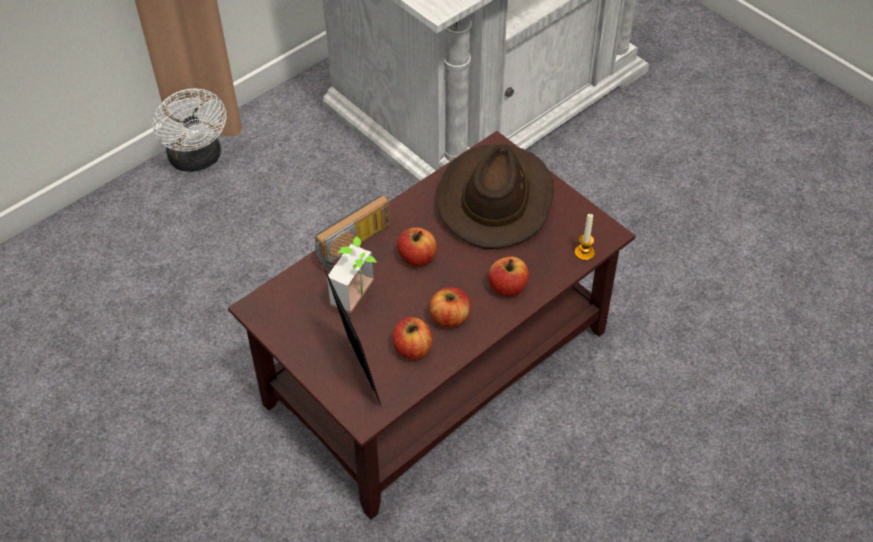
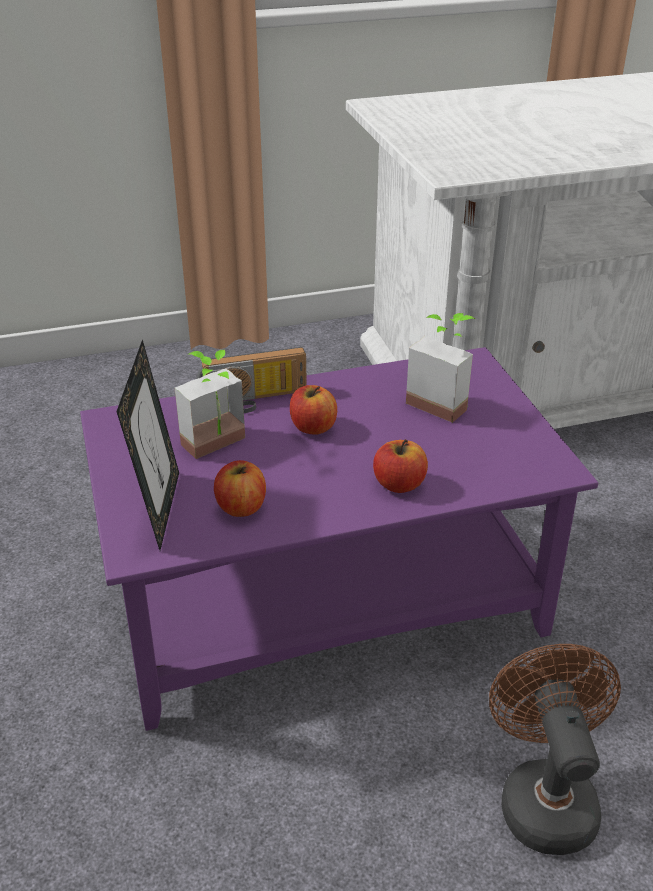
camera: 25 degrees right, 15 degrees down
(197, 160) = (213, 354): white fan -> none
(438, 365) = (329, 600): brown coffee table -> purple coffee table
(449, 318) = (307, 491): apple -> none
(495, 198) = (442, 401): brown hat -> potted plant
(584, 253) = (519, 480): candle -> none
(651, 452) = (543, 796): none -> brown fan

